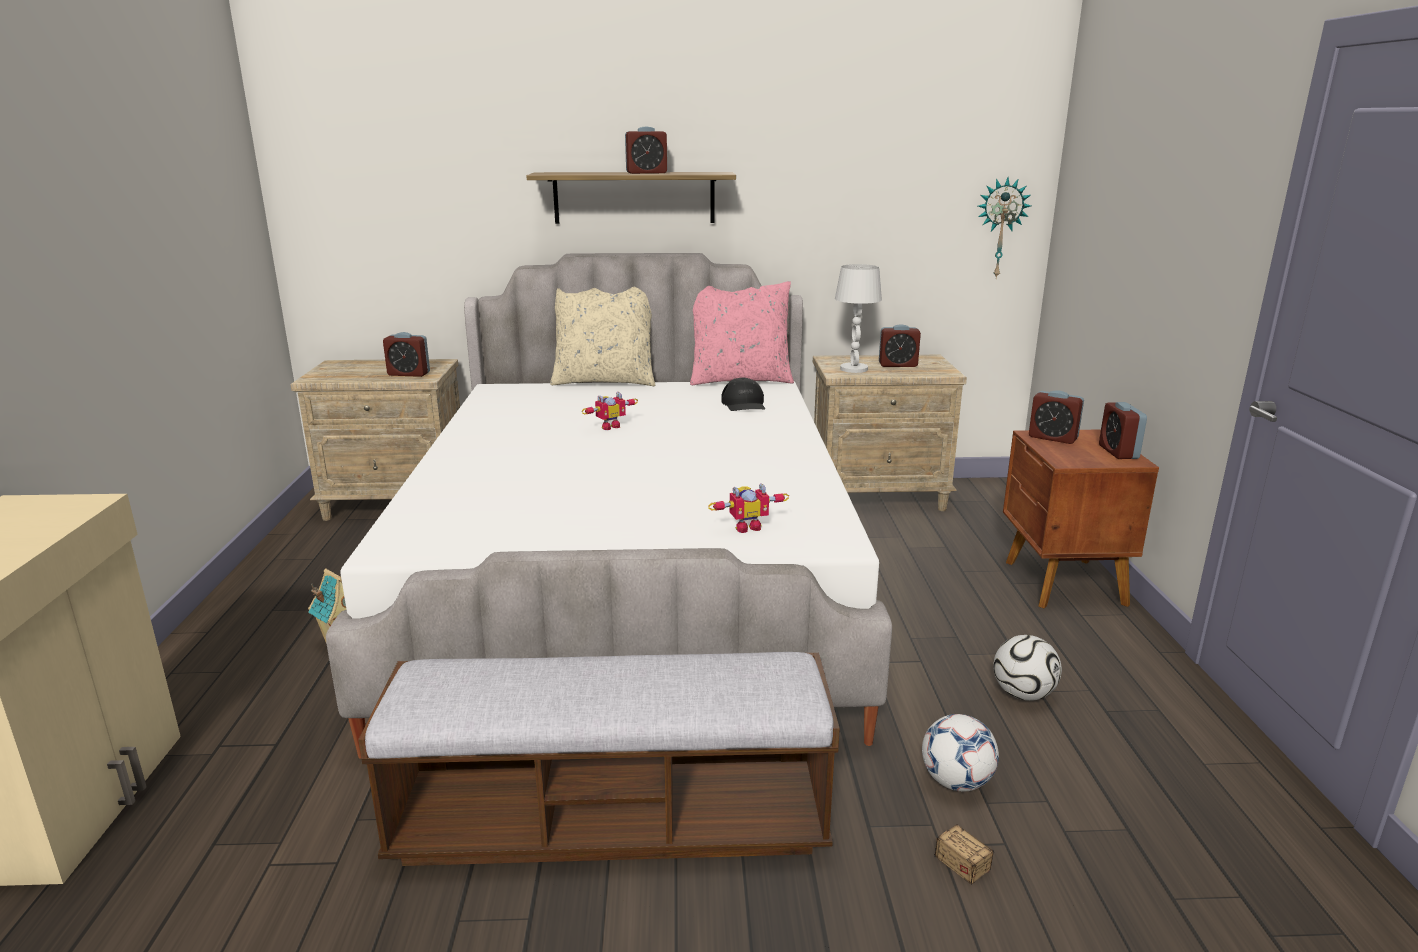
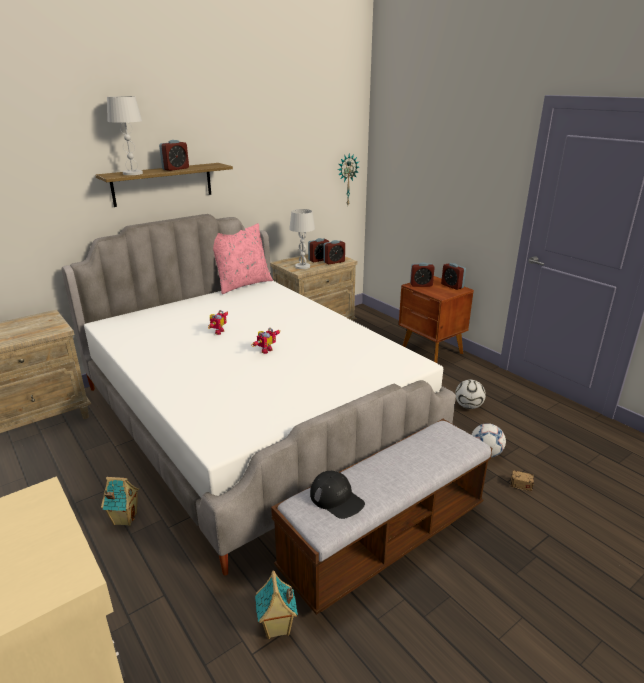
camera: 35 degrees left, 5 degrees up
(331, 852) = (277, 628): none -> toy house
(409, 374) = (41, 329): alarm clock -> alarm clock (334, 262)
(576, 173) = (133, 173): none -> white table lamp
(605, 381) = (167, 302): beige pillow -> none
(744, 404) = (267, 299): black cap -> black cap (337, 499)
(747, 527) = (372, 369): toy robot -> toy robot (265, 350)

